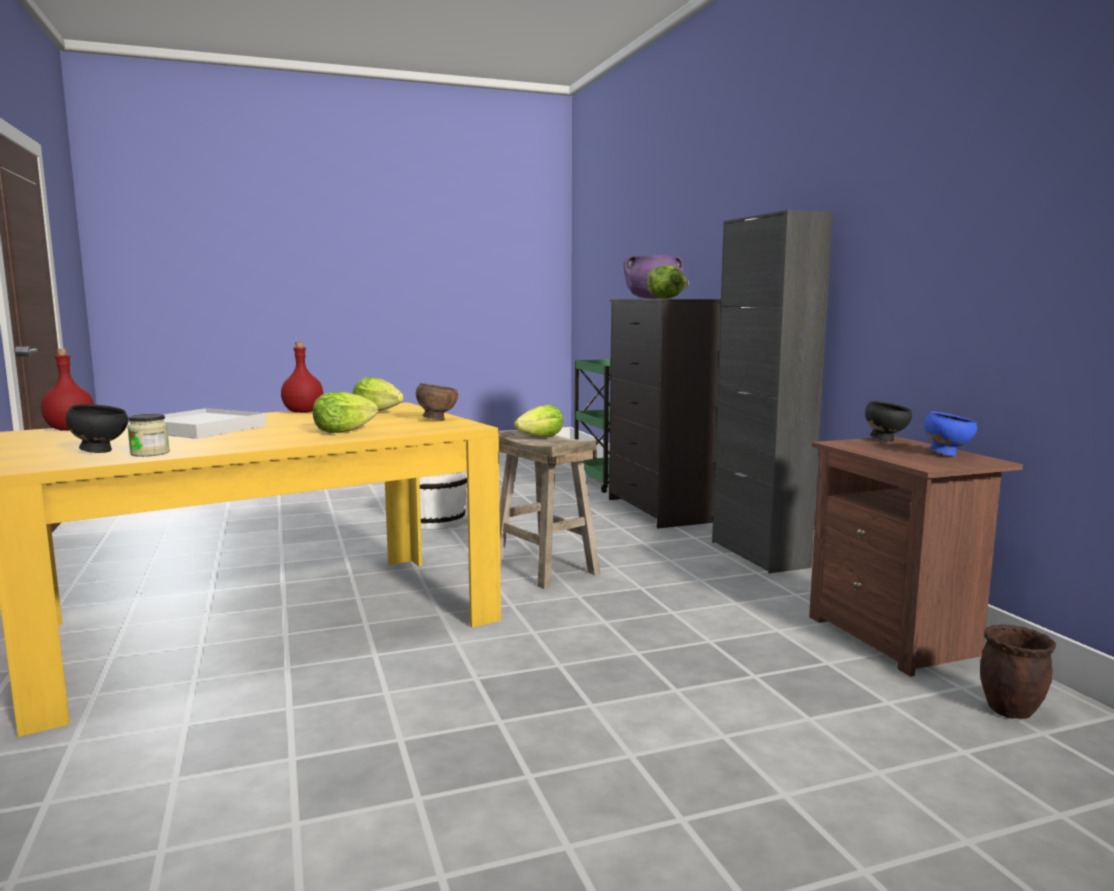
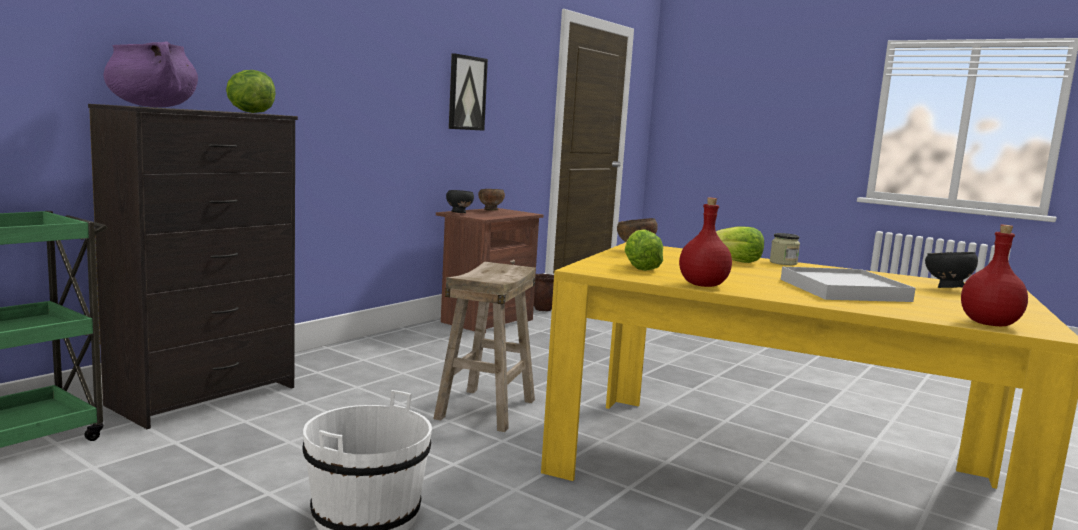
camera: 125 degrees left, 0 degrees up
(150, 453) = (906, 279): jar -> jar (783, 263)
(541, 437) = (488, 275): lettuce -> none
(759, 554) = (352, 350): black cabinet -> none
(947, 454) = (490, 210): blue bowl -> brown bowl
(984, 242) = (466, 93): none -> picture

